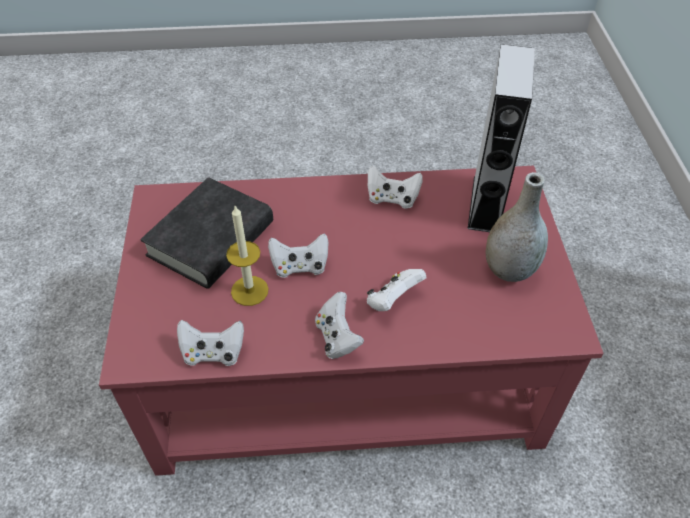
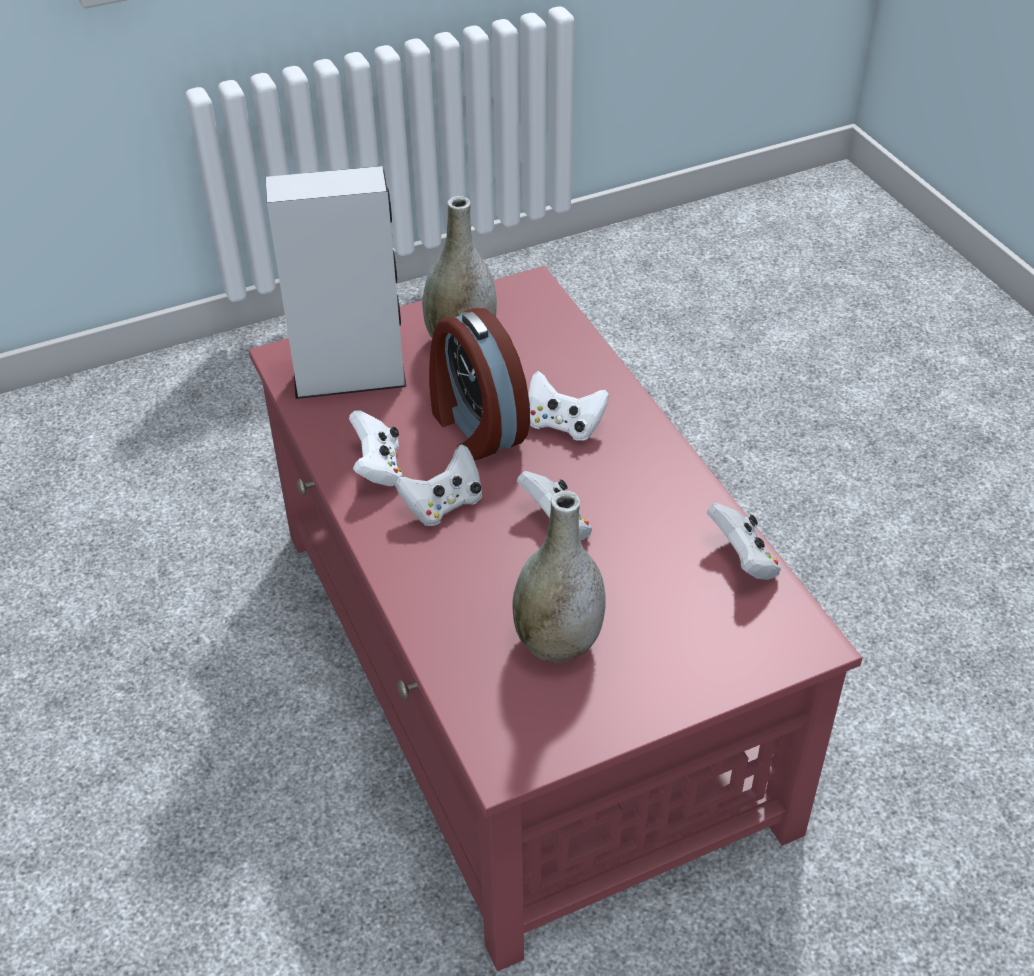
camera: 110 degrees left, 5 degrees down
(211, 239) = (558, 642): black book -> grey vase
(249, 290) = (627, 562): candle -> none
(337, 338) = (649, 457): white game controller -> white game controller (443, 505)
(411, 252) = (475, 427): none -> alarm clock

